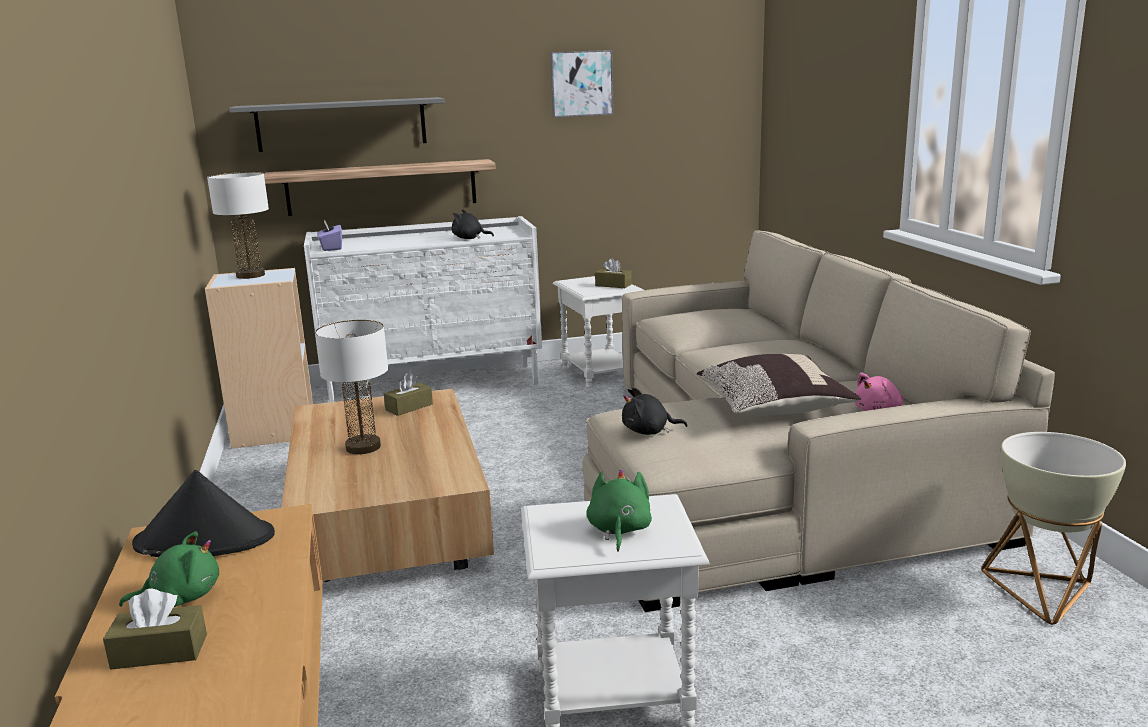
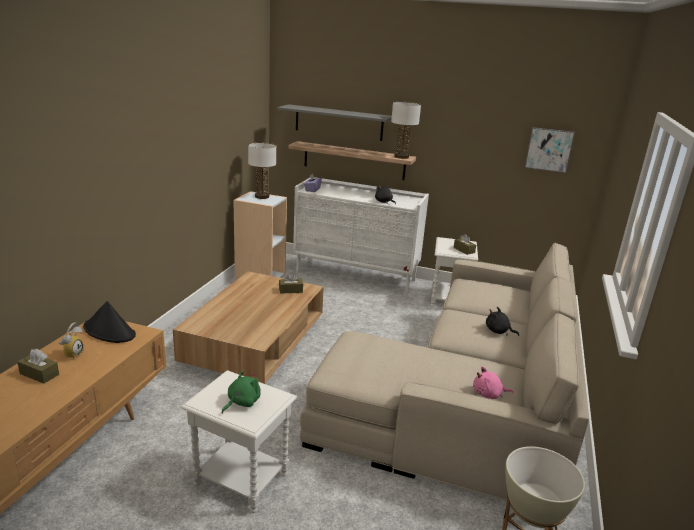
camera: 30 degrees right, 5 degrees up
(181, 597) = (72, 354): green plush toy -> alarm clock
(363, 447) = (245, 305): table lamp -> table lamp (401, 157)
(581, 83) = (482, 121): picture -> picture (549, 149)
(649, 431) = (349, 353): black plush toy -> black plush toy (498, 331)
(773, 406) = (433, 365): pillow -> none

